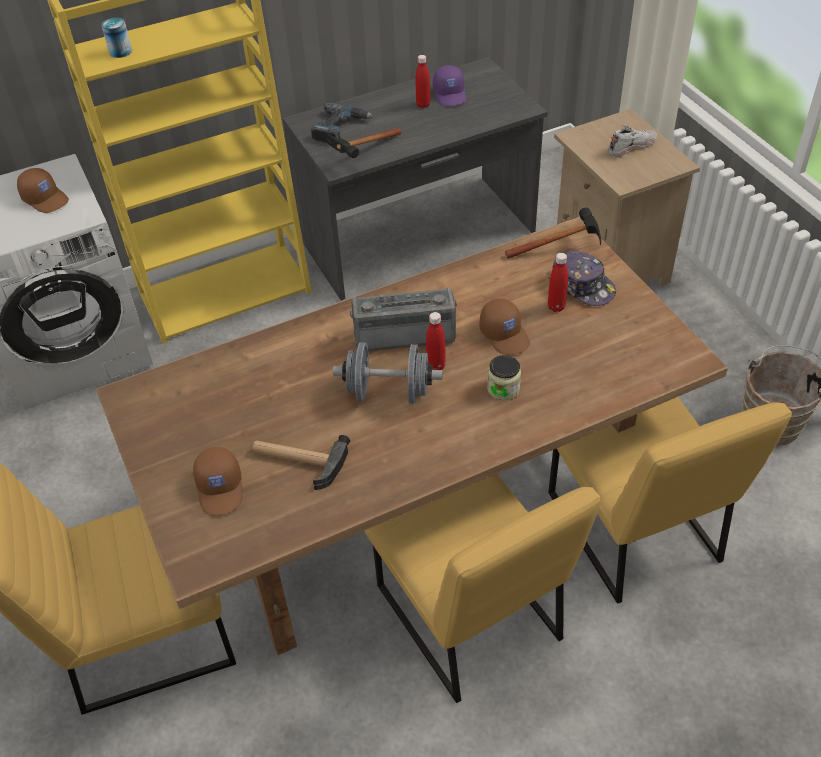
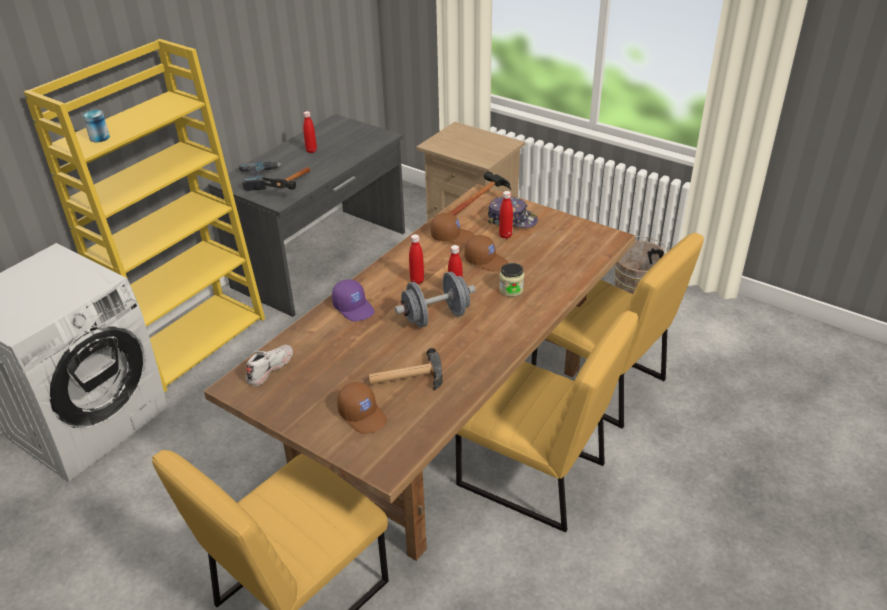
camera: 30 degrees left, 10 degrees down
(46, 198) = (56, 278): brown cap -> brown cap (452, 236)
(404, 333) = (417, 281): radio -> red bottle
(450, 94) = (326, 140): purple cap -> purple cap (354, 308)
(631, 146) = (473, 141): white shoe -> white shoe (269, 368)

